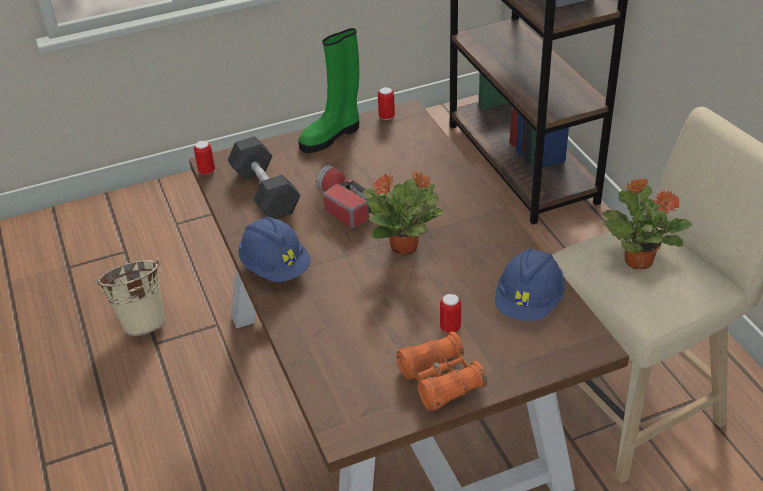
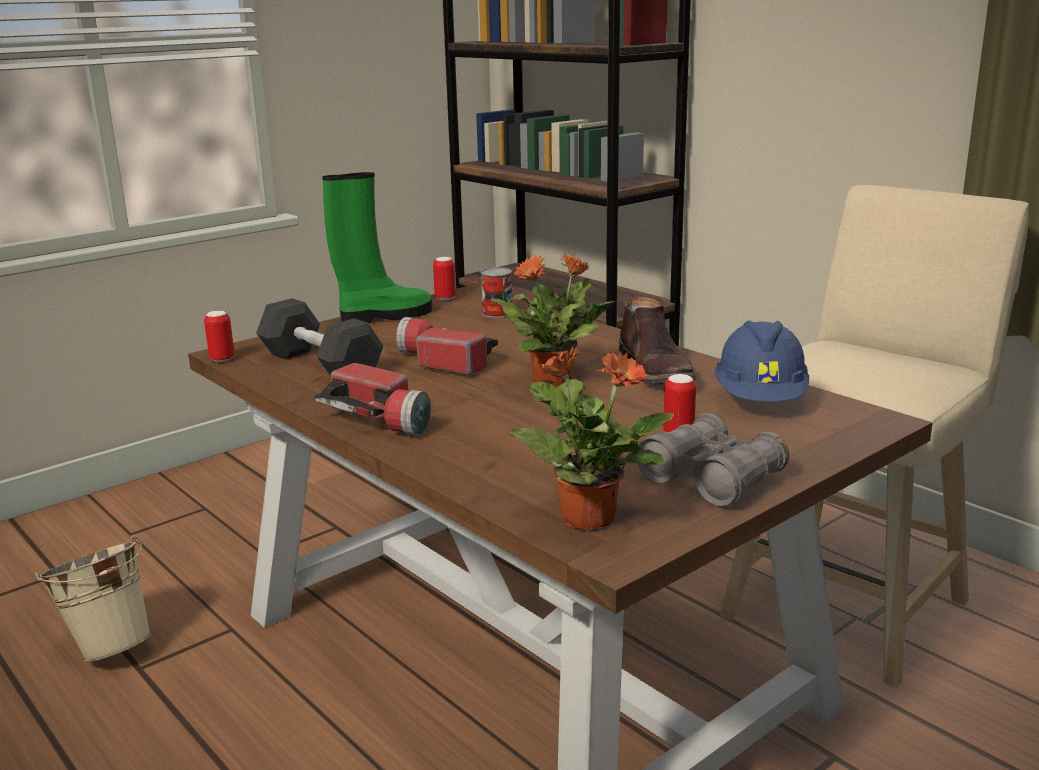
camera: 20 degrees left, 20 degrees down
(275, 267) = (380, 420): blue hard hat -> flashlight
(331, 136) = (383, 317): green boot -> green boot turned 150 degrees counterclockwise
(413, 146) = (497, 313): none -> can
(440, 380) = (711, 479): orange binoculars -> grey binoculars
(481, 250) = (657, 370): none -> brown boot
(637, 260) = (848, 360): potted plant -> potted plant (586, 517)

